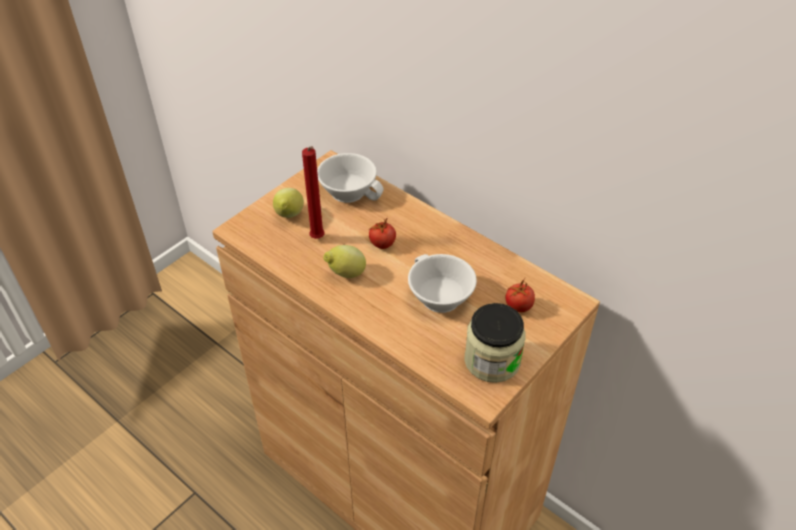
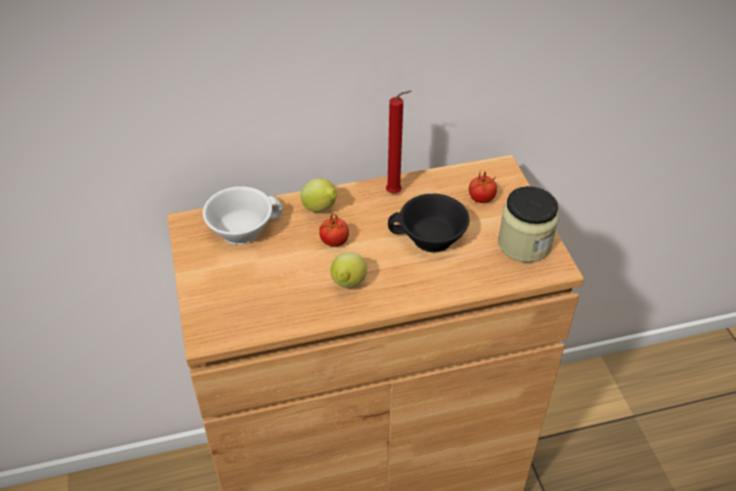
camera: 55 degrees left, 0 degrees up
(289, 216) = (230, 288): lemon -> lemon (321, 209)
(318, 239) = (284, 282): red candle -> red candle (396, 193)
(437, 297) = (430, 240): white cup -> black cup

